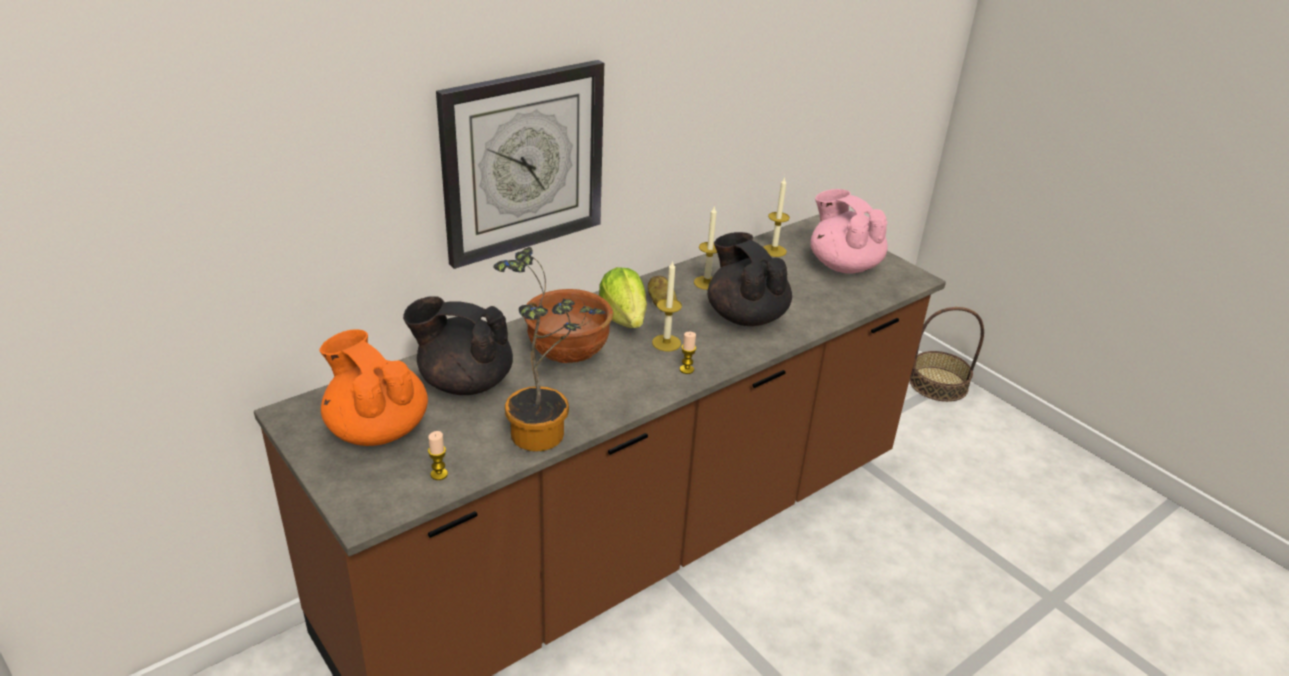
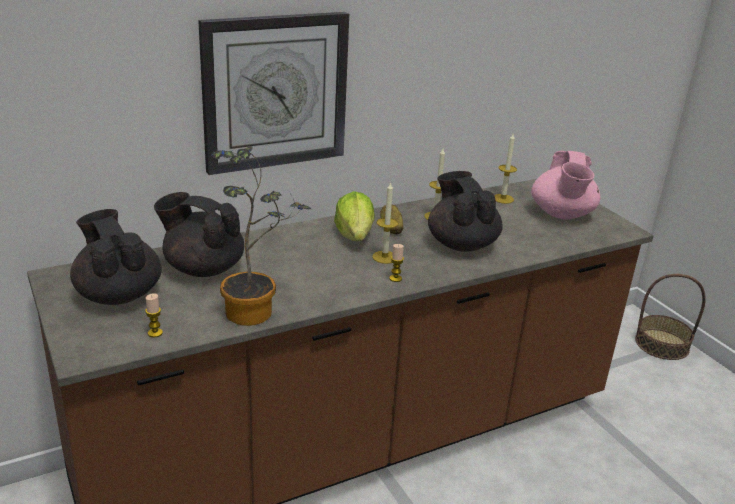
camera: 10 degrees right, 5 degrees down
(377, 429) = (118, 294): orange teapot -> black teapot
(567, 354) = (297, 257): brown bowl -> none
(843, 265) = (562, 214): pink teapot -> pink teapot turned 150 degrees counterclockwise

